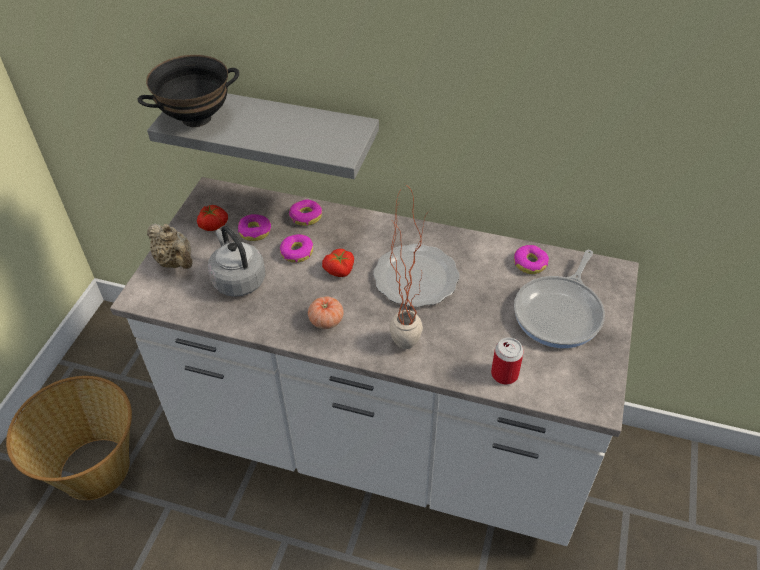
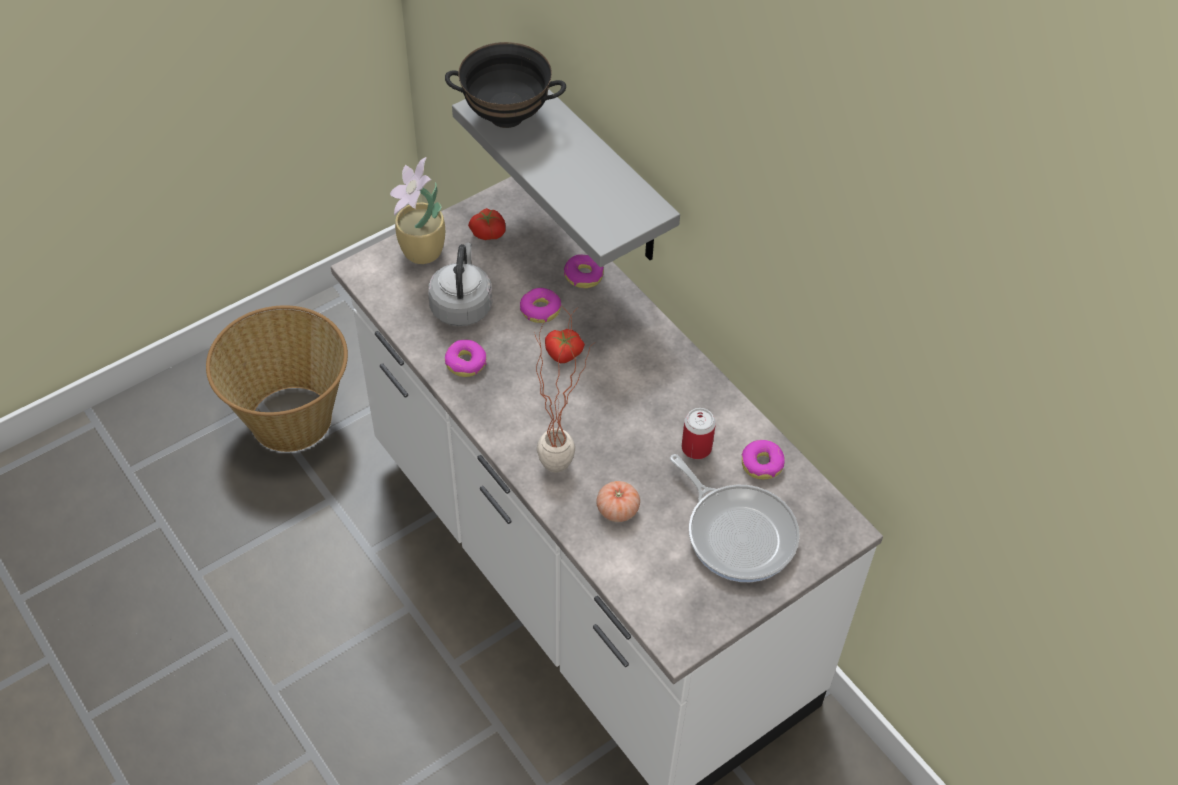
camera: 35 degrees right, 5 degrees up
(176, 262) = (422, 253): beige teapot -> potted plant
(255, 231) = (520, 263): donut -> donut (466, 363)
(326, 320) = (504, 397): tomato -> tomato (617, 510)
(414, 278) = (628, 406): plate -> none
(504, 374) = (619, 554): can -> can (696, 448)
(560, 312) = (737, 532): frying pan -> frying pan turned 105 degrees counterclockwise

